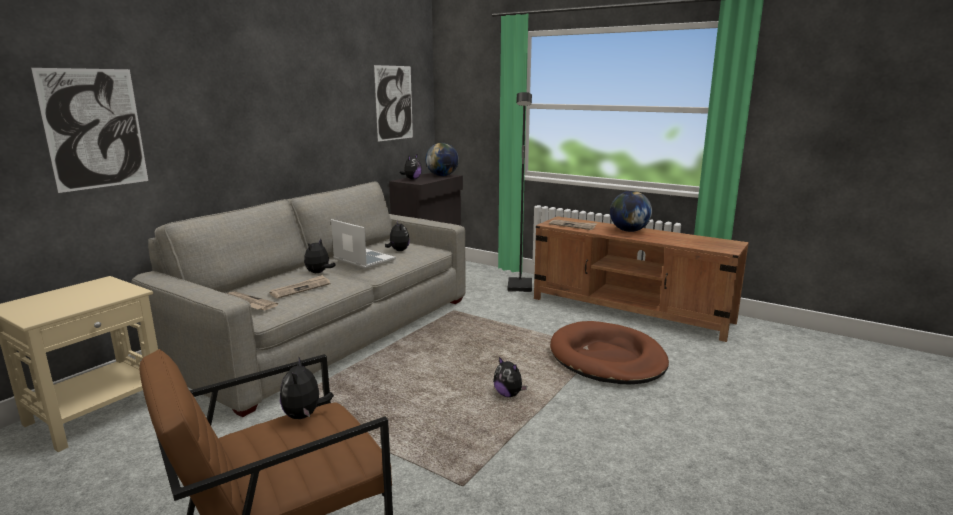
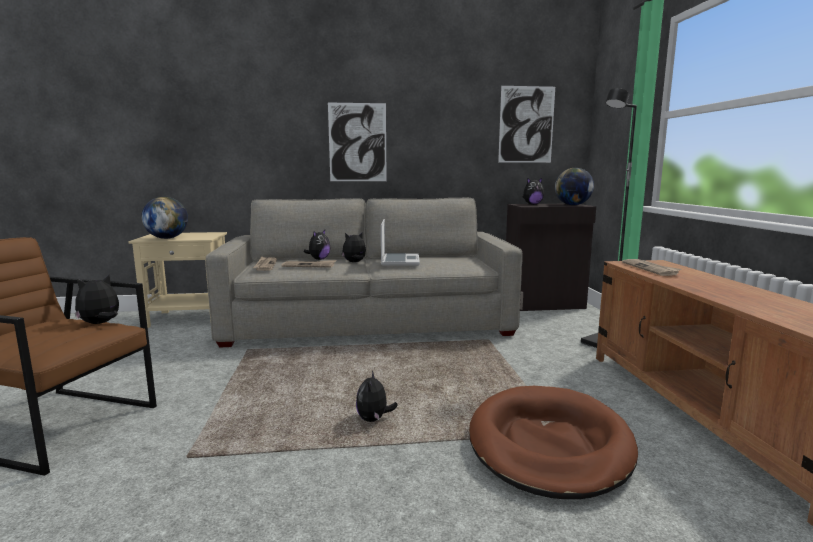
camera: 50 degrees right, 5 degrees down
(94, 129) = (230, 130): picture -> picture (357, 142)
(398, 251) = (444, 261): plush toy -> plush toy (318, 259)
(629, 231) = (721, 287): globe -> globe (167, 238)

